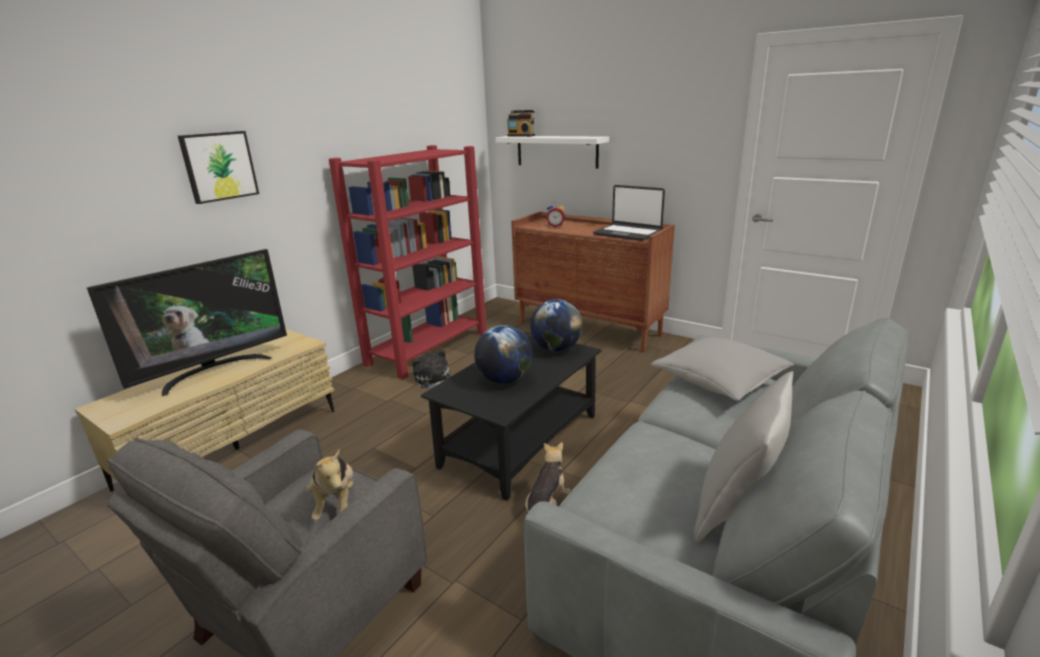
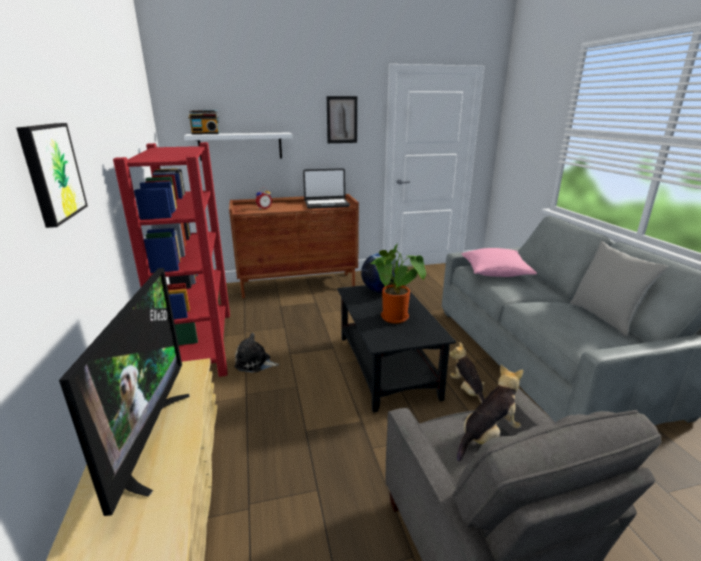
camera: 50 degrees left, 0 degrees up
(336, 503) = (487, 437): plush toy -> plush toy turned 60 degrees counterclockwise
(504, 380) = (396, 319): globe -> potted plant
(676, 120) = (342, 120): none -> picture
(719, 381) = (495, 272): grey pillow -> pink pillow

